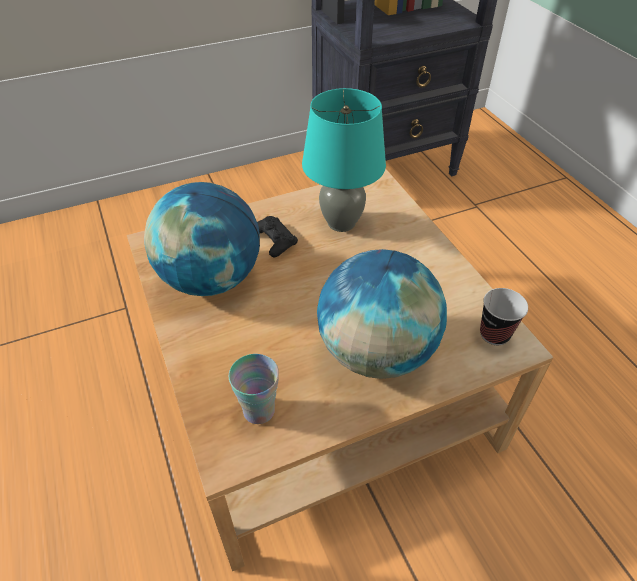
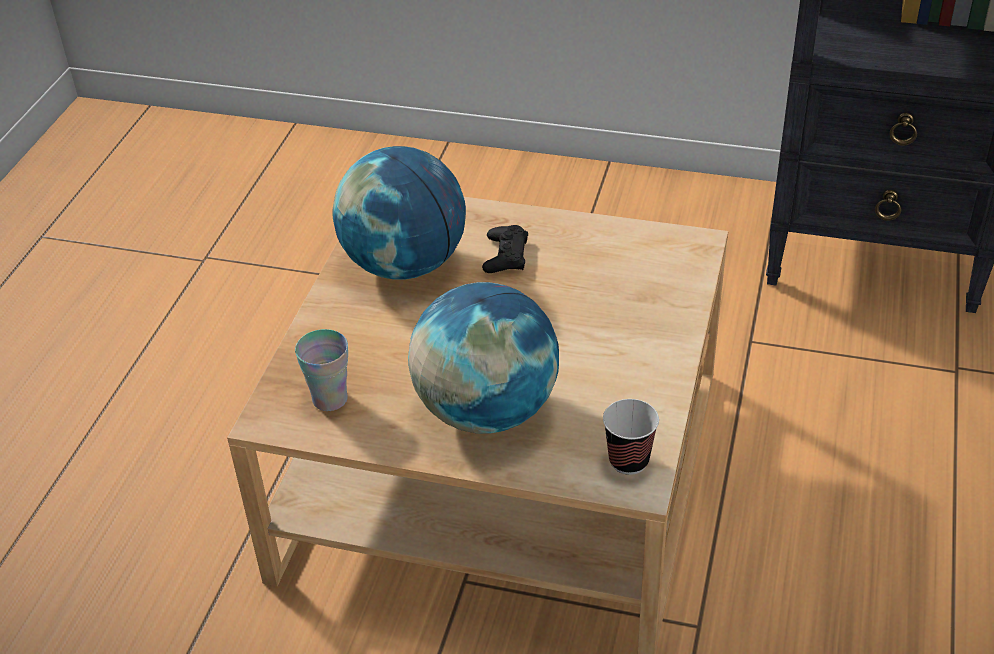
camera: 40 degrees right, 5 degrees down
(341, 223) = (598, 271): turquoise table lamp -> none

